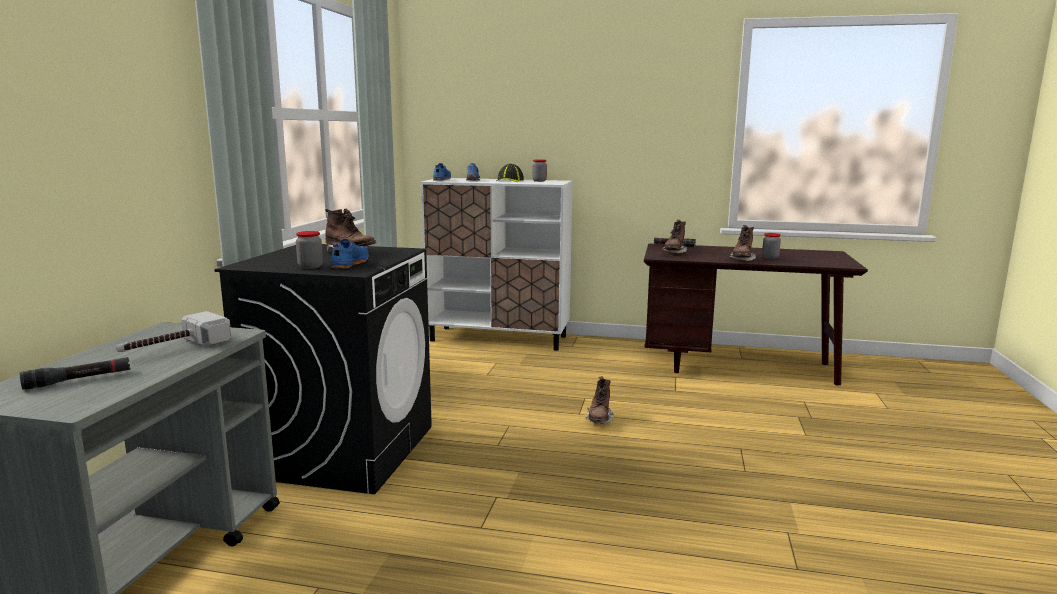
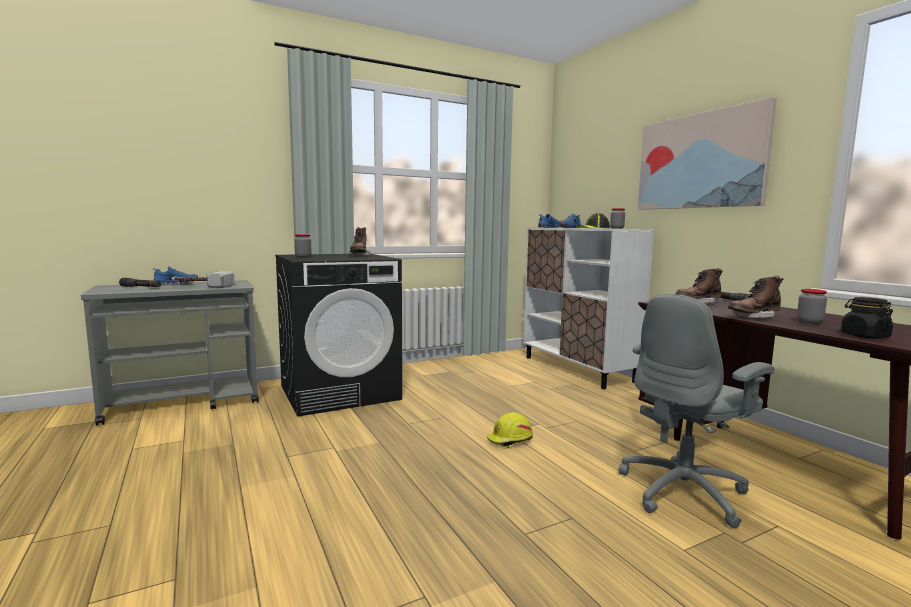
camera: 50 degrees right, 5 degrees down
(349, 264) = (322, 258): blue shoe -> blue shoe (176, 284)
(599, 419) = (510, 440): brown boot -> yellow hard hat
(617, 116) = (700, 161): none -> picture
(745, 404) = (684, 492): none -> grey office chair
(817, 263) = (864, 336): none -> black jar

